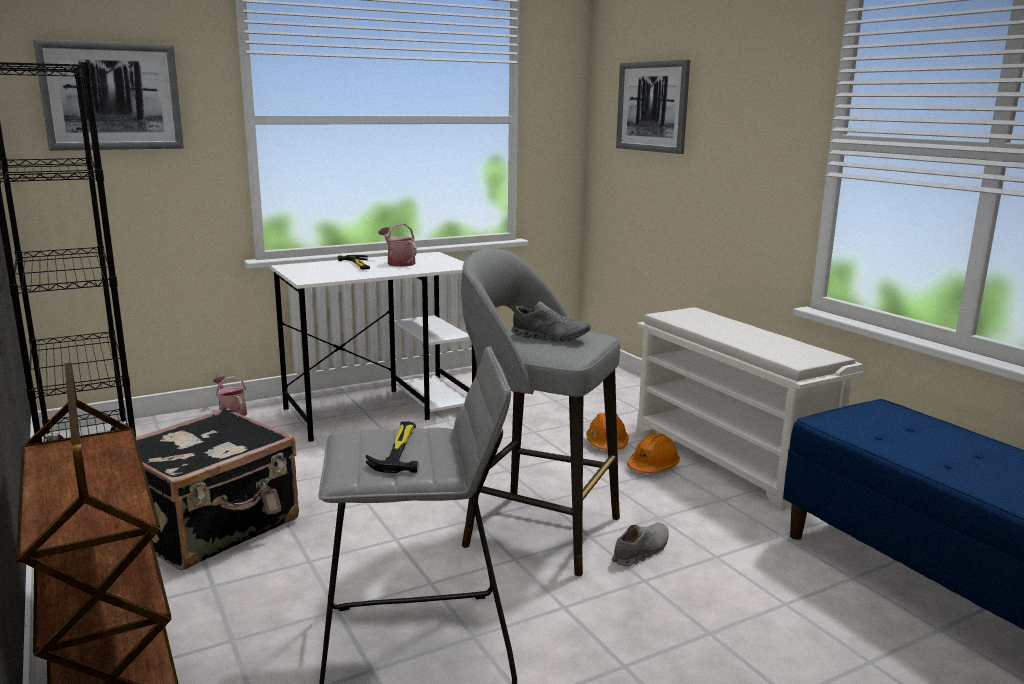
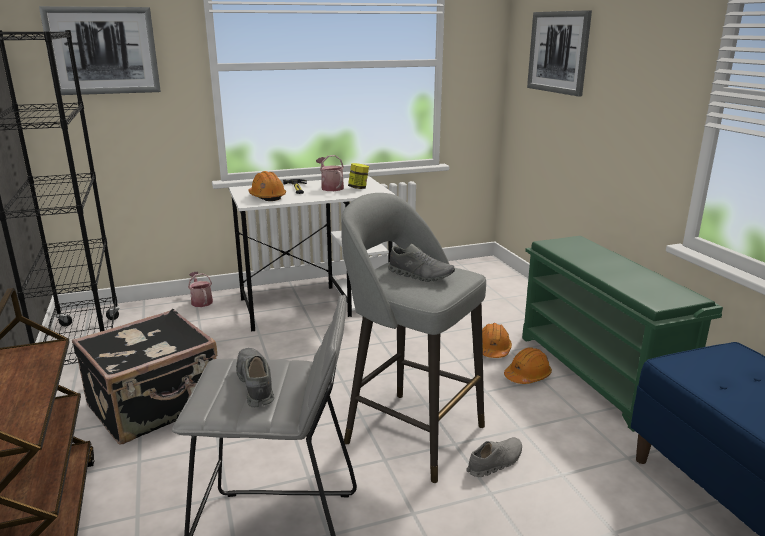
camera: 10 degrees right, 5 degrees up
(326, 273) = (267, 197): none -> orange hard hat
(399, 449) = (255, 384): hammer -> grey shoe
(433, 263) = (358, 188): none -> jar
(730, 459) = (599, 374): white shoe rack -> green shoe rack

